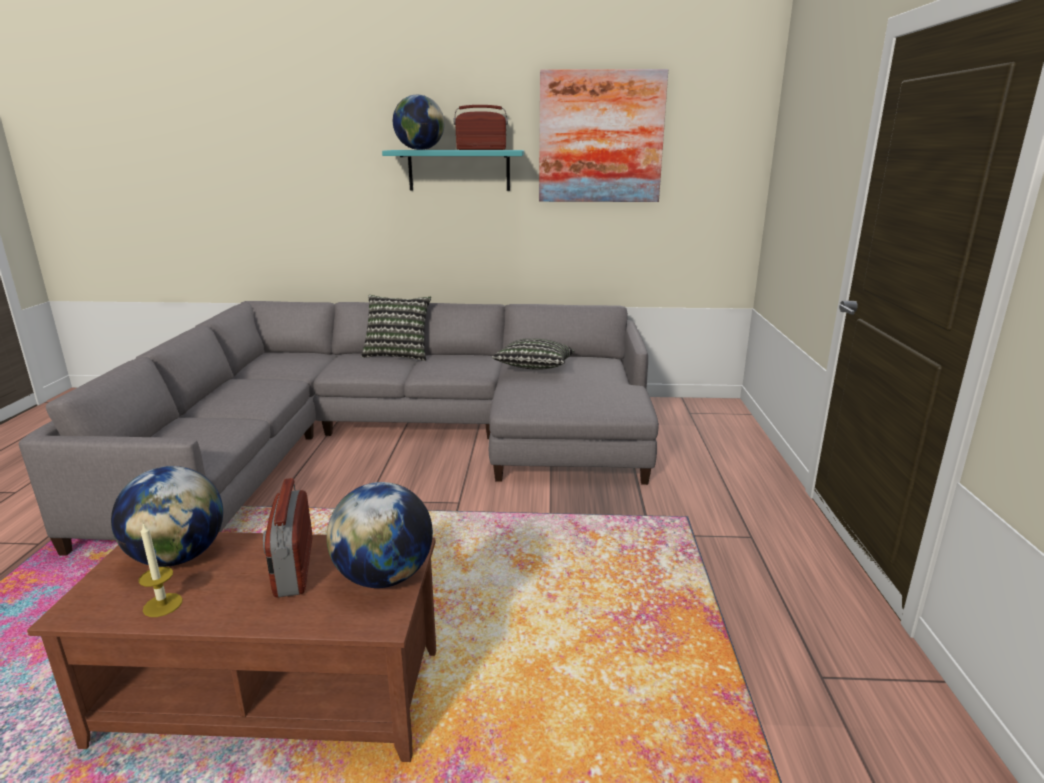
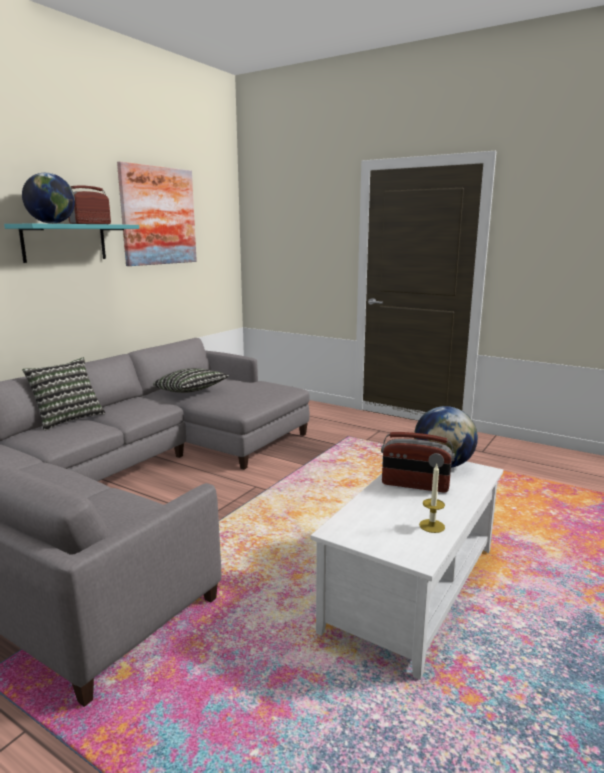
camera: 60 degrees left, 5 degrees down
(178, 557) = (371, 519): globe -> none
(274, 694) = (411, 587): brown coffee table -> white coffee table

